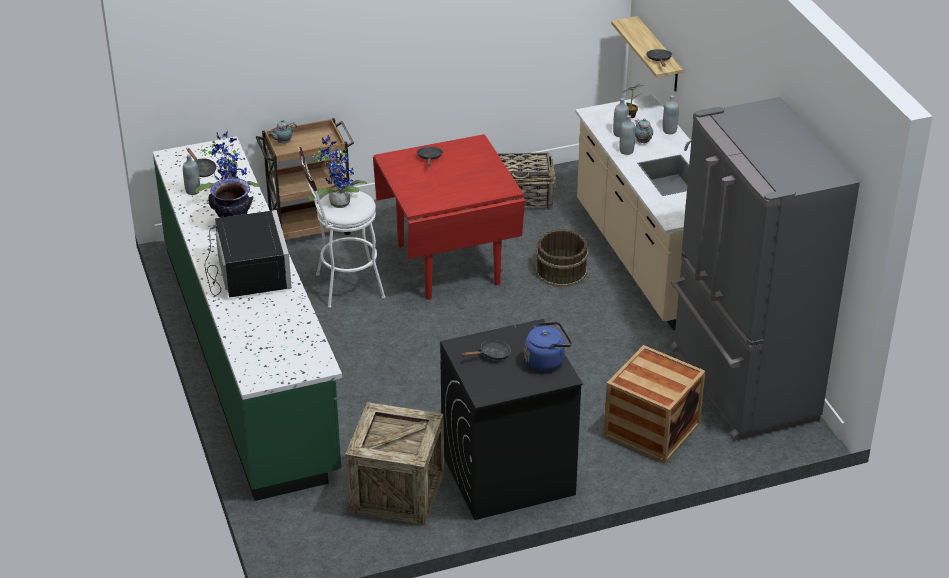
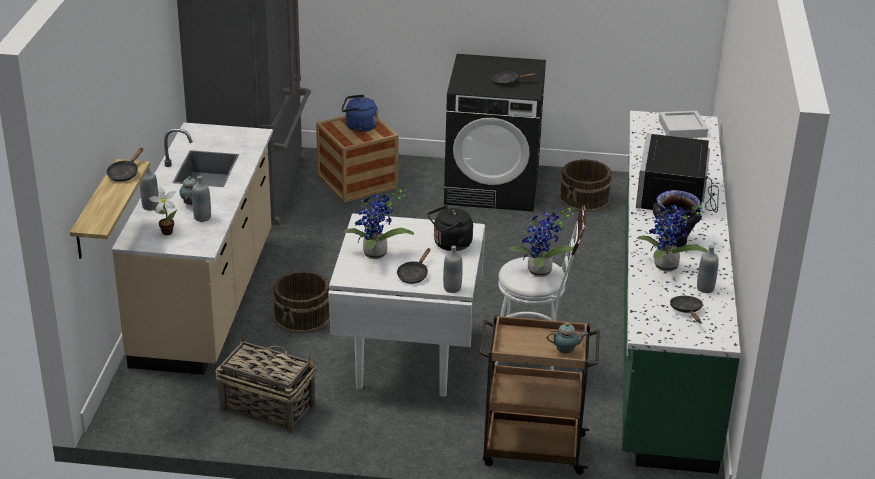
camera: 155 degrees left, 5 degrees down
(273, 362) = (682, 128): none -> grey tray
(397, 491) = (584, 199): crate -> brown bucket
(421, 189) = (450, 244): none -> black kettle
(449, 264) = (407, 358): red dining table -> white dining table
(471, 164) = (376, 255): none -> potted plant
(546, 361) = (470, 69): blue kettle -> blue kettle (359, 127)
(626, 151) = (219, 199): grey bottle -> grey bottle (452, 288)

